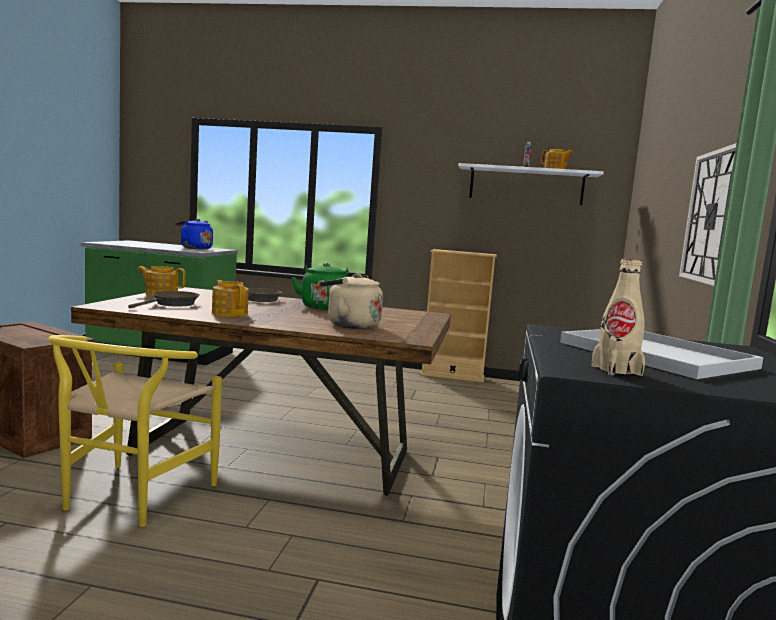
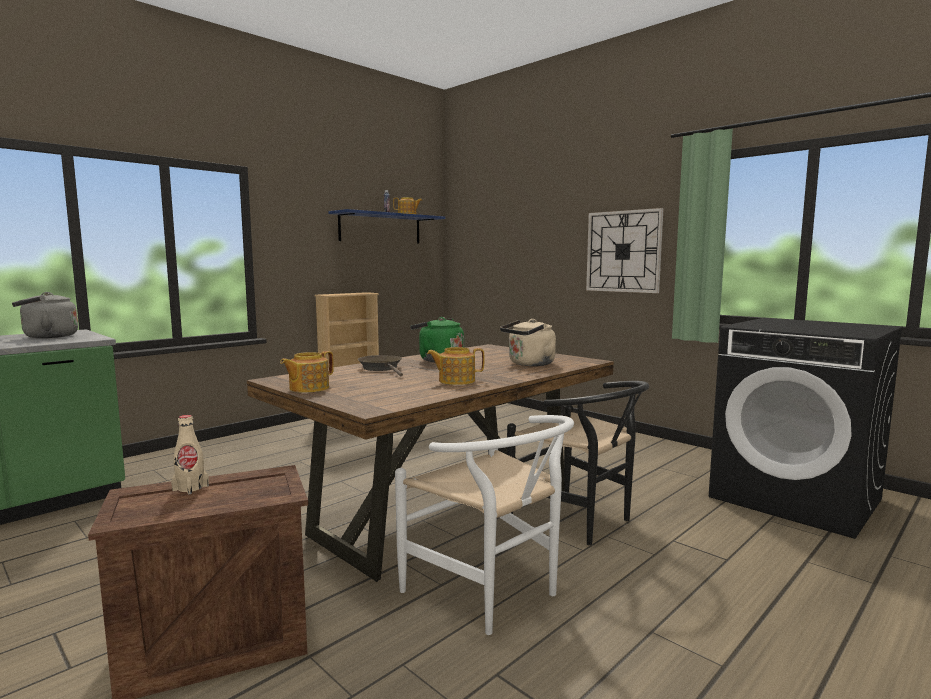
camera: 55 degrees left, 0 degrees up
(129, 499) = (491, 594): yellow chair -> white chair
(172, 304) = (384, 390): brown frying pan -> none
(194, 248) = (47, 337): blue kettle -> grey kettle
(316, 515) = (580, 521): none -> black chair
(526, 185) = (380, 228): white shelf -> blue shelf
(616, 370) = (853, 332): beige bottle -> beige bottle (190, 488)
(659, 355) = (806, 326): white tray -> none

